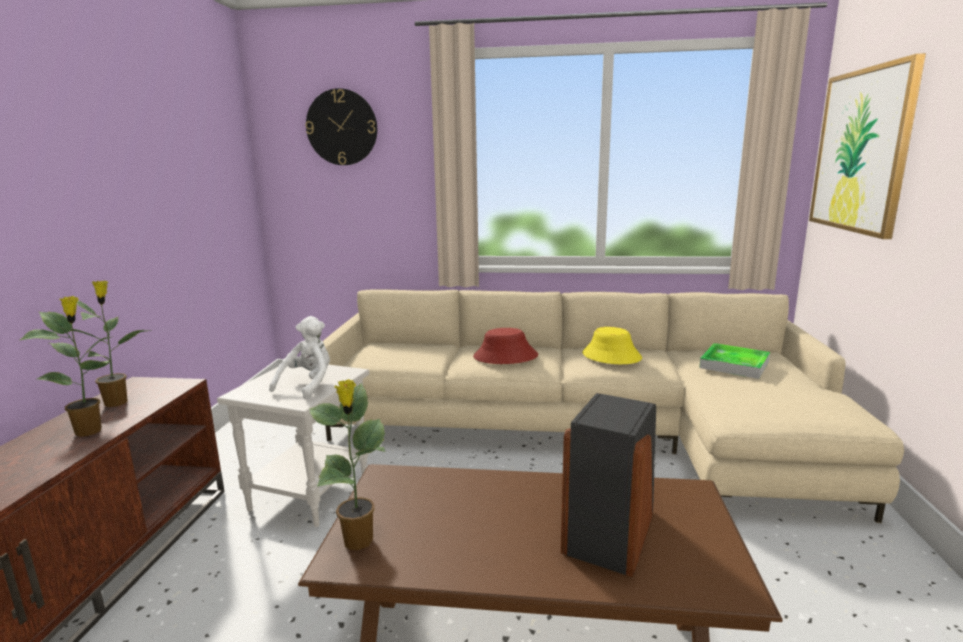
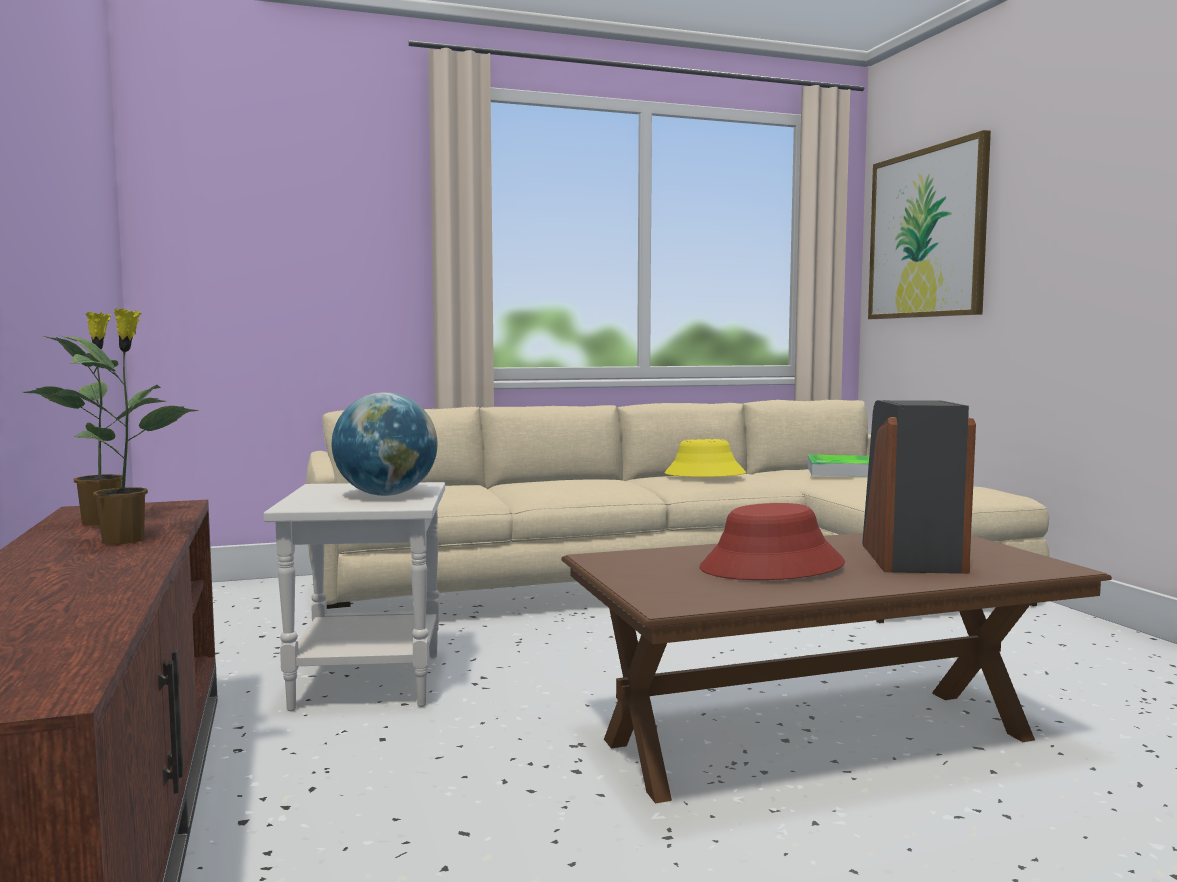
camera: 25 degrees left, 10 degrees down
(308, 385) = (386, 495): white plush toy -> globe
(342, 127) = (282, 174): wall clock -> none
(358, 542) = (664, 592): potted plant -> none
(505, 356) = (576, 483): red hat -> red hat (772, 567)

